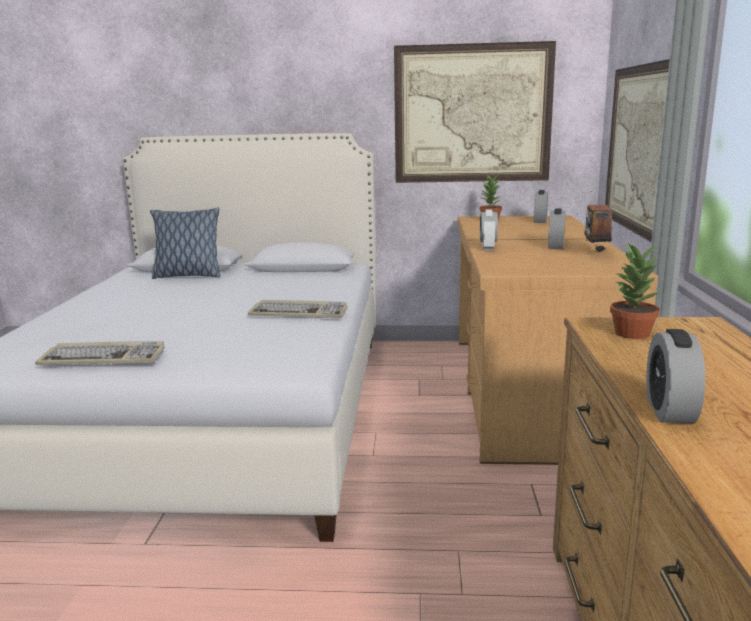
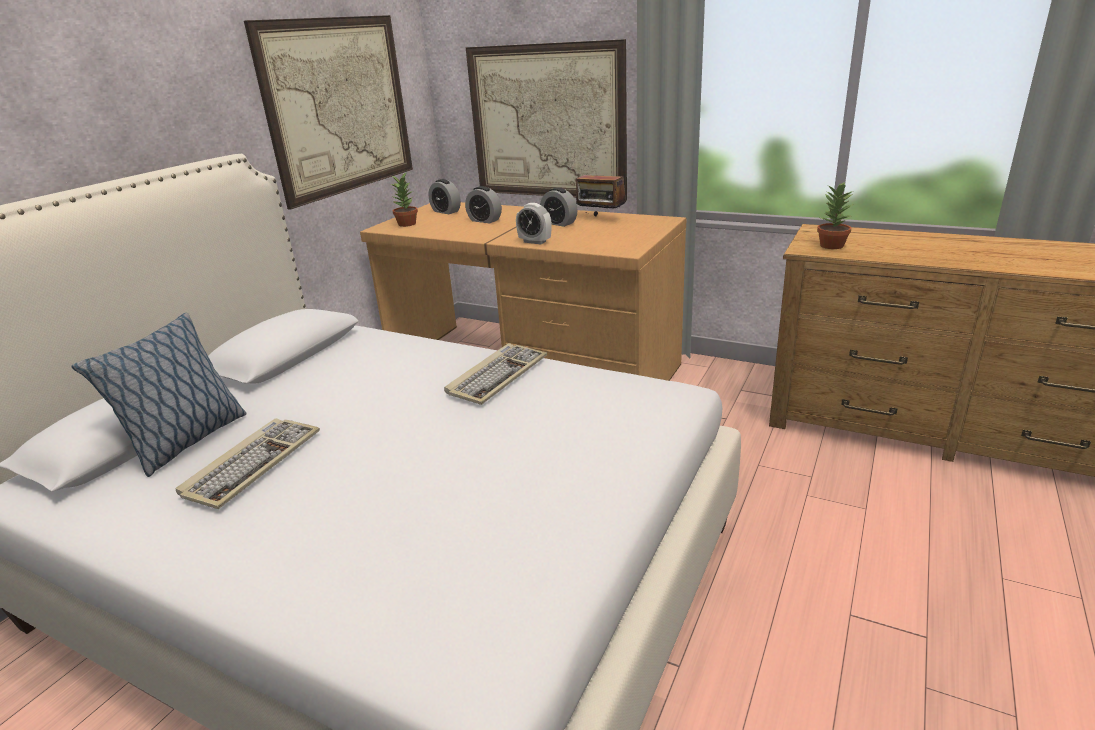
camera: 65 degrees left, 10 degrees up
(105, 358) = (566, 519): keyboard -> keyboard (252, 464)
(670, 410) = (972, 262): alarm clock -> alarm clock (484, 220)

